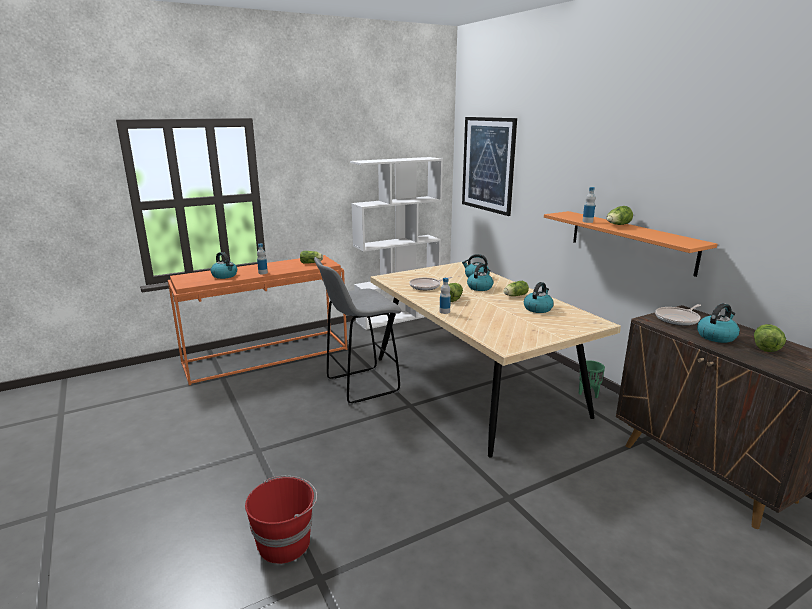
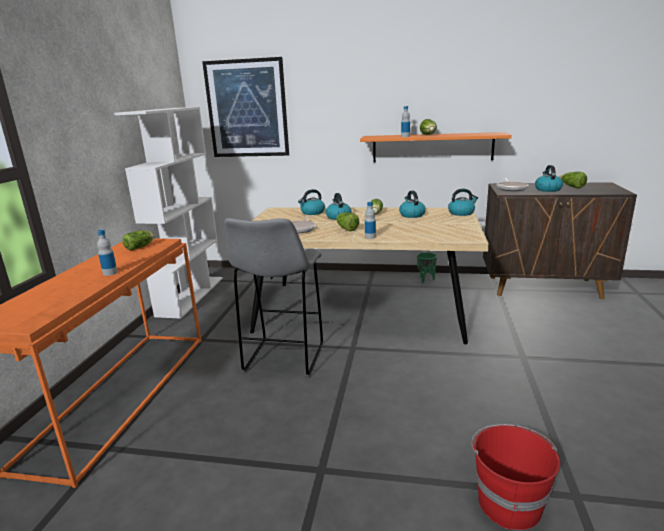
camera: 50 degrees left, 0 degrees up
(225, 275) = (62, 294): kettle -> kettle (461, 213)

